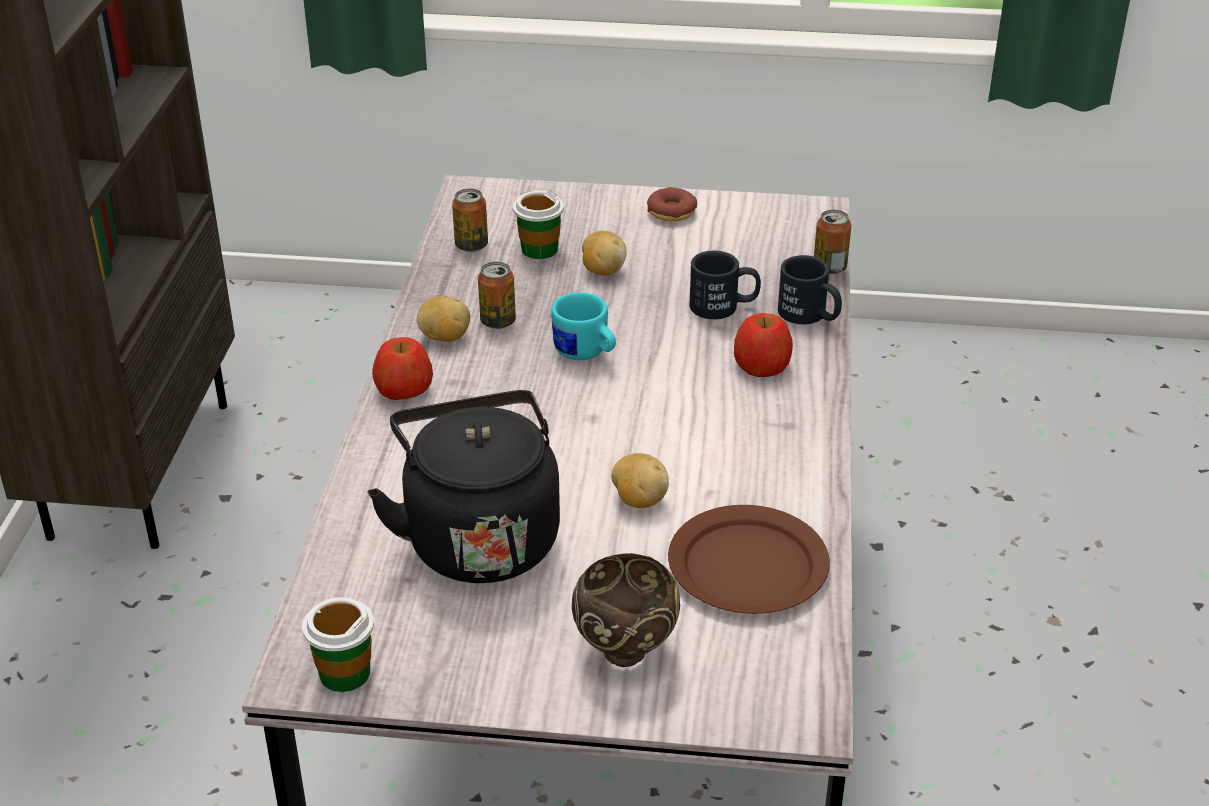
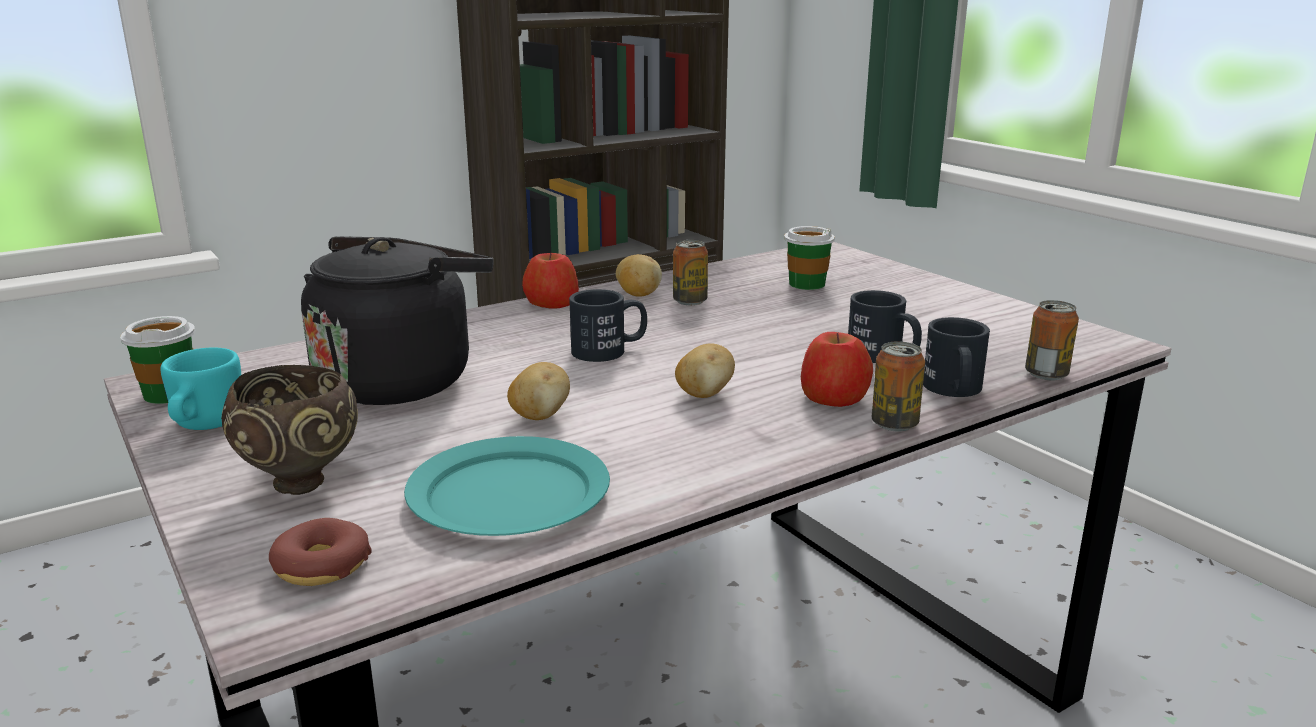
camera: 50 degrees right, 15 degrees down
(471, 245) = (763, 268): can -> can (894, 424)
(552, 411) = (609, 350): none -> black mug
(585, 354) = (708, 336): turquoise mug -> turquoise mug (203, 426)
(602, 270) = (828, 307): potato -> potato (704, 394)
(671, 212) = (961, 301): donut -> donut (321, 566)
(746, 565) = (509, 493): brown plate -> turquoise plate

